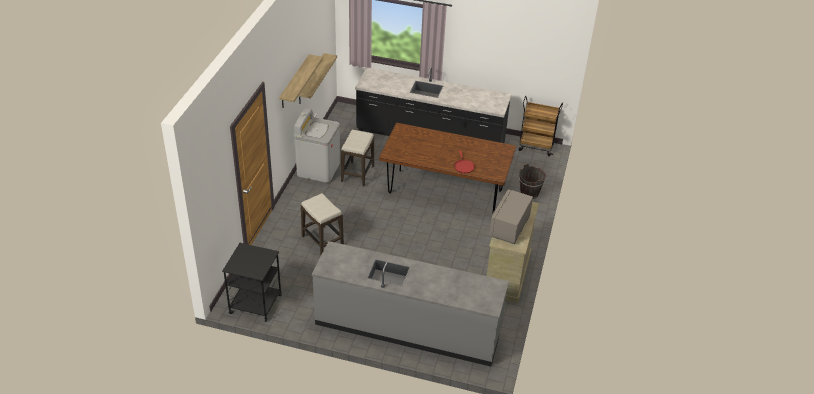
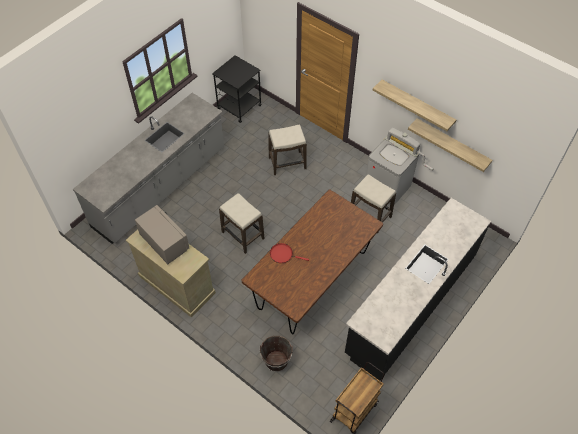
camera: 115 degrees right, 15 degrees up
(427, 247) = (242, 235): none -> stool

